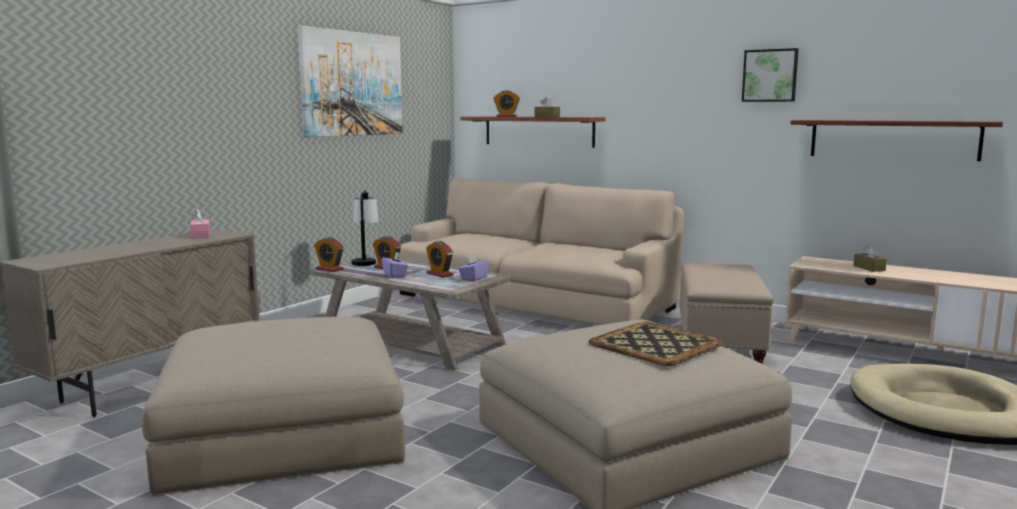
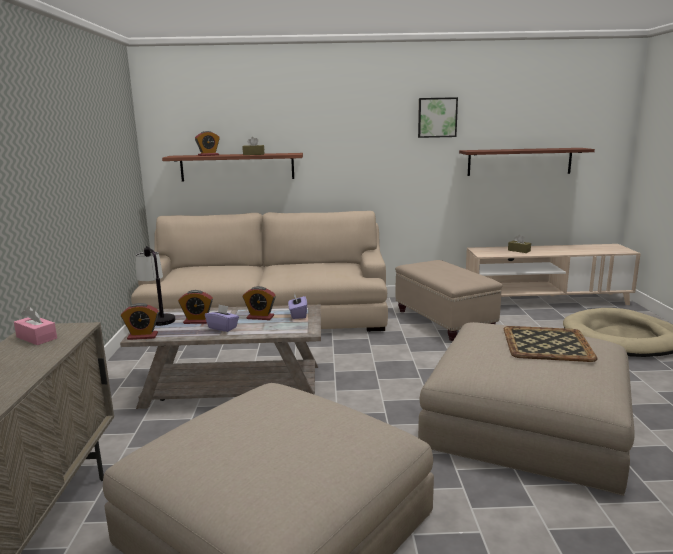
camera: 35 degrees left, 5 degrees up
(352, 84) = (80, 131): picture -> none

